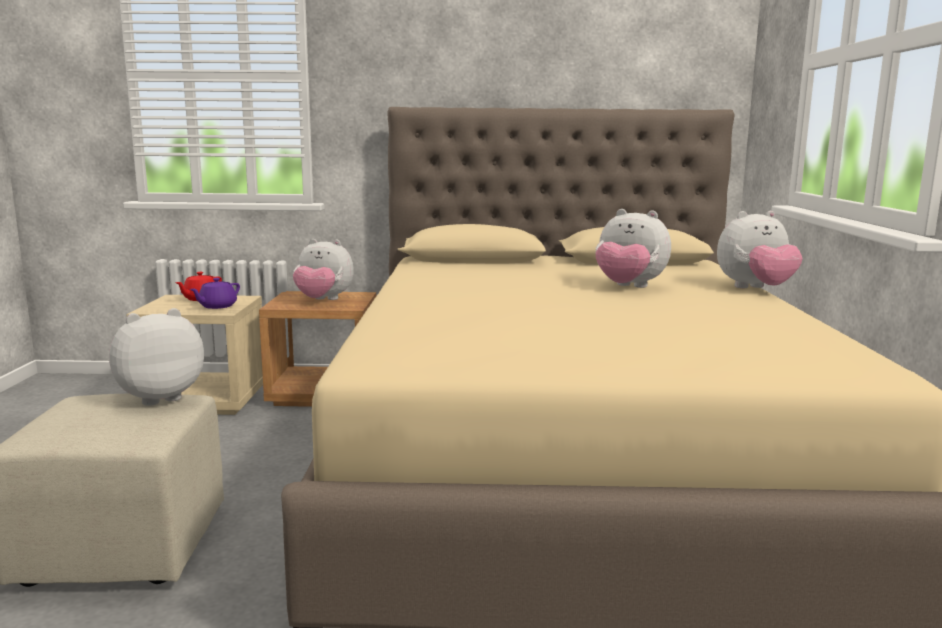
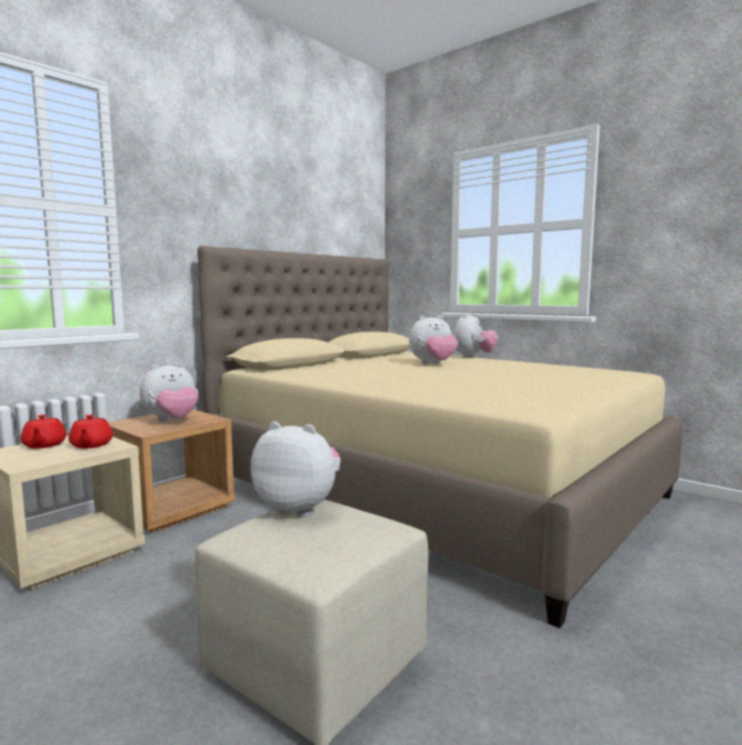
camera: 50 degrees left, 5 degrees down
(158, 397) = (299, 507): plush toy -> plush toy turned 105 degrees clockwise
(217, 306) = (91, 445): purple teapot -> red teapot

